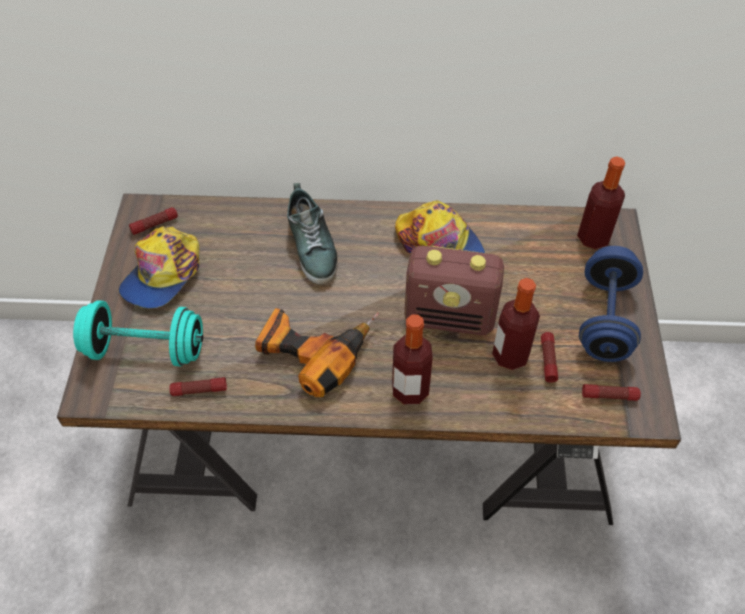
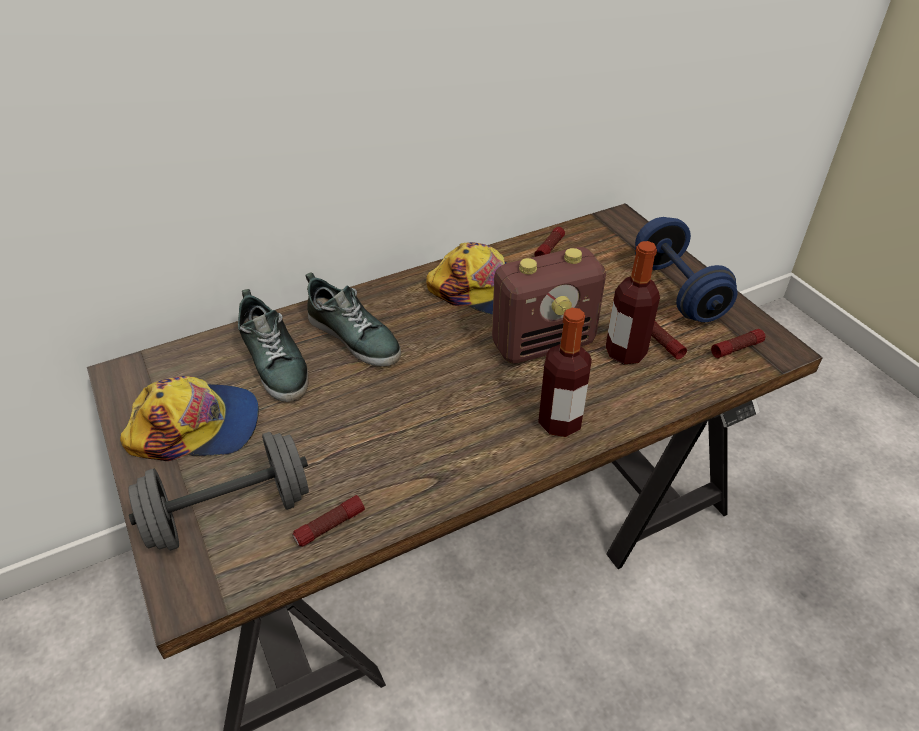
camera: 30 degrees left, 10 degrees down
(145, 349) = (229, 513): turquoise dumbbell -> grey dumbbell
(154, 224) = (150, 382): flashlight -> flashlight (549, 248)
(163, 274) = (196, 427): cap -> cap turned 90 degrees counterclockwise
(244, 245) = (276, 362): none -> shoe
(314, 348) = (430, 427): power drill -> none
(593, 238) = (611, 235): bottle -> none

